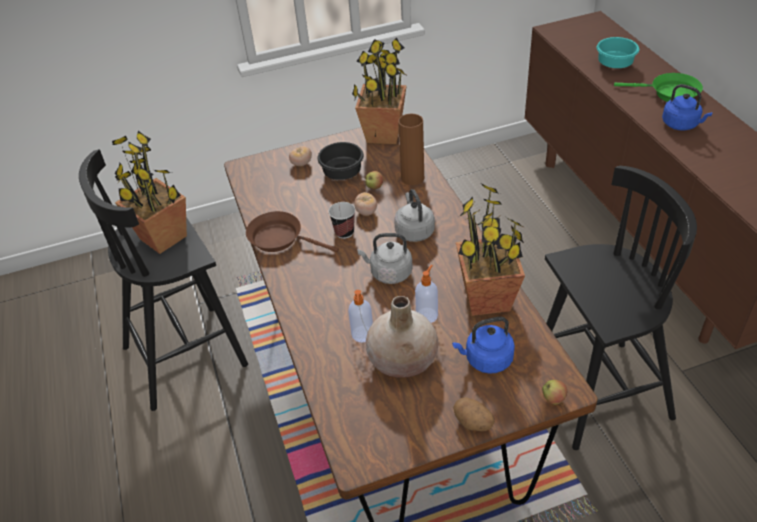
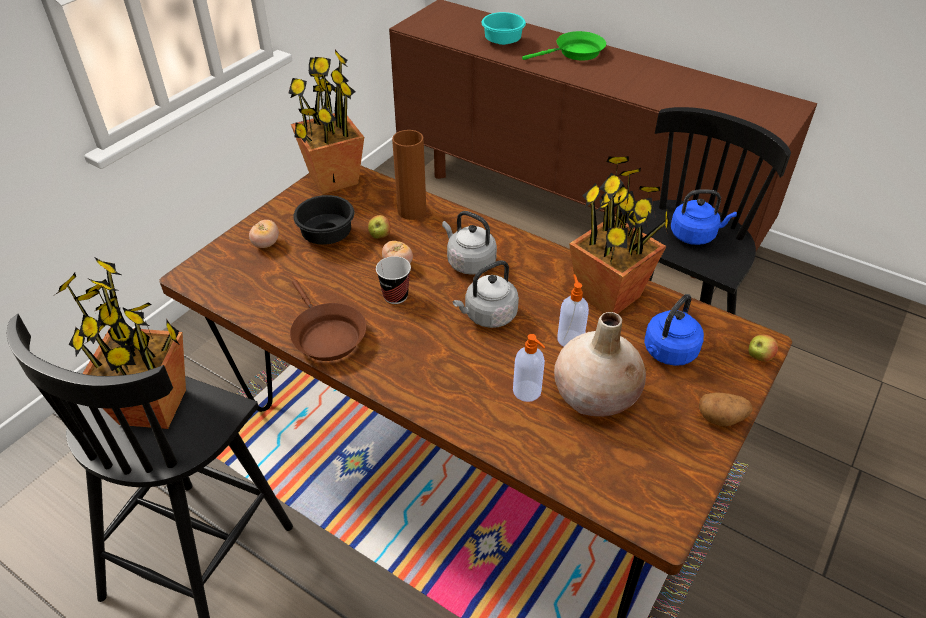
camera: 40 degrees left, 0 degrees up
(280, 239) = (326, 335): brown frying pan -> brown frying pan turned 105 degrees counterclockwise
(681, 125) = (612, 75): blue kettle -> blue kettle (695, 235)

